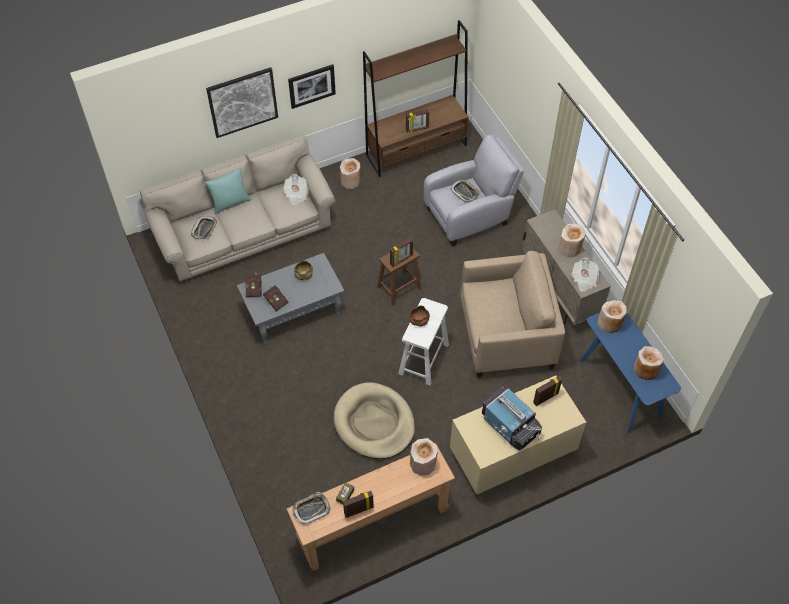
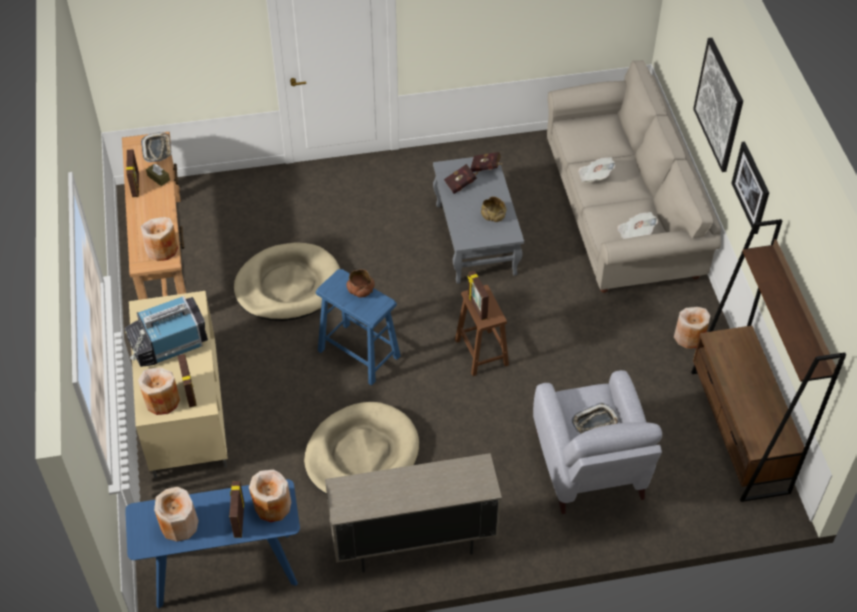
camera: 105 degrees right, 5 degrees down
(204, 229) = (596, 139): tray -> none
(230, 203) = (636, 169): turquoise pillow -> none
(417, 129) = (731, 385): picture frame -> picture frame (238, 520)
(423, 359) = (358, 353): white stool -> blue stool
(506, 335) = (361, 455): beige armchair -> beige dog bed
(569, 248) = (419, 493): beige vase -> beige vase (162, 401)
(584, 279) = (355, 493): newspaper -> newspaper (594, 176)

